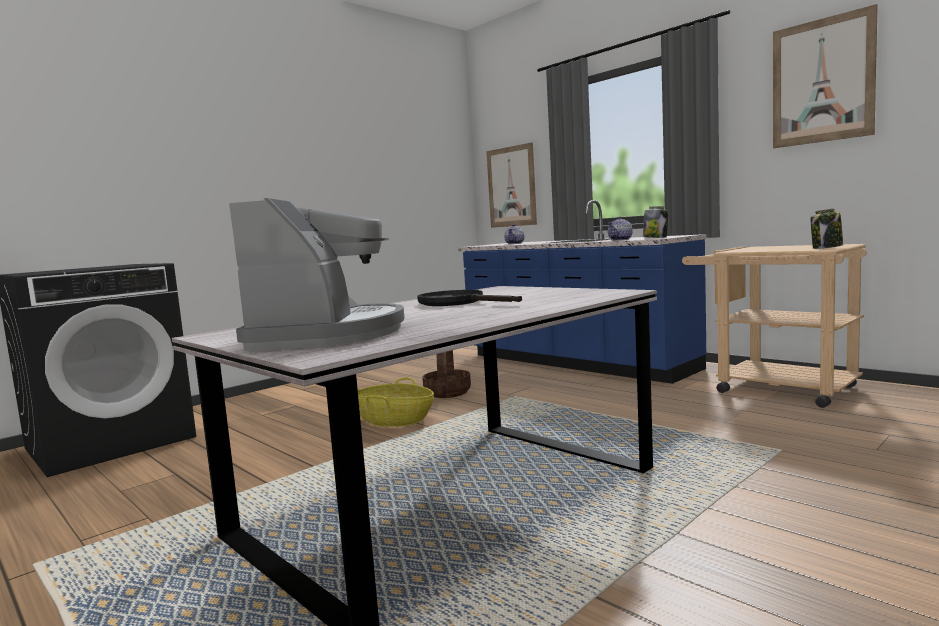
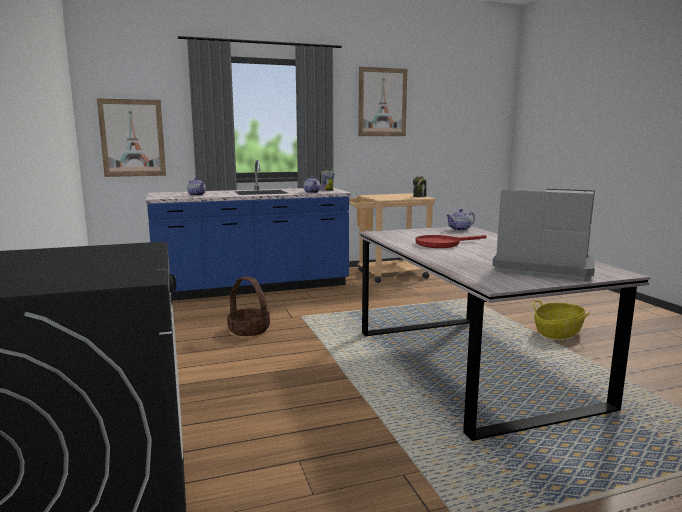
camera: 65 degrees left, 5 degrees up
(393, 420) = (290, 356): basket -> basket (558, 332)
(458, 302) = (443, 244): black frying pan -> red frying pan
(601, 292) = (460, 229): none -> teapot

